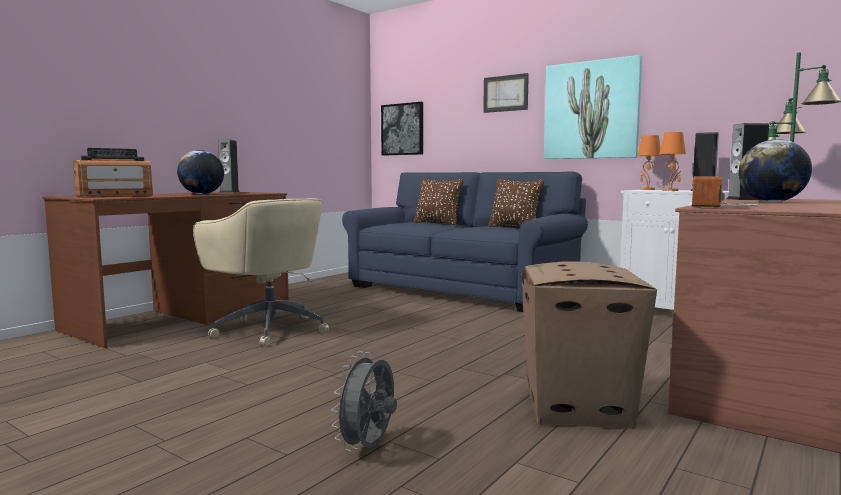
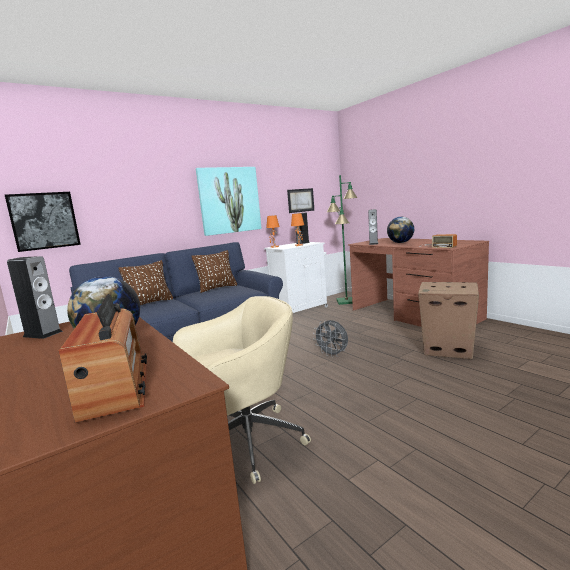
camera: 70 degrees left, 5 degrees up
(369, 448) = (518, 401): grey fan -> grey fan (332, 355)
(505, 93) = (162, 186): picture -> picture (300, 200)

